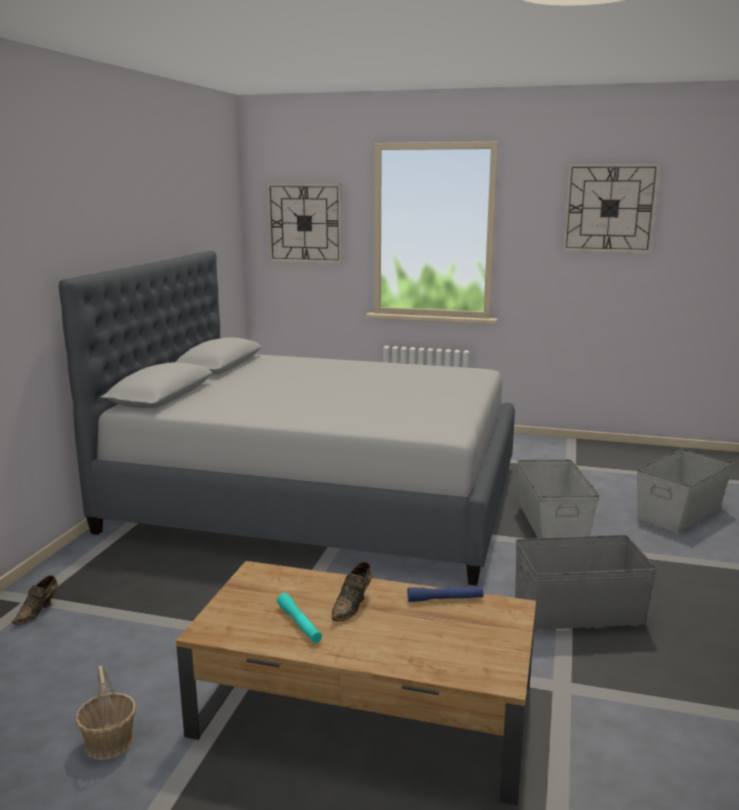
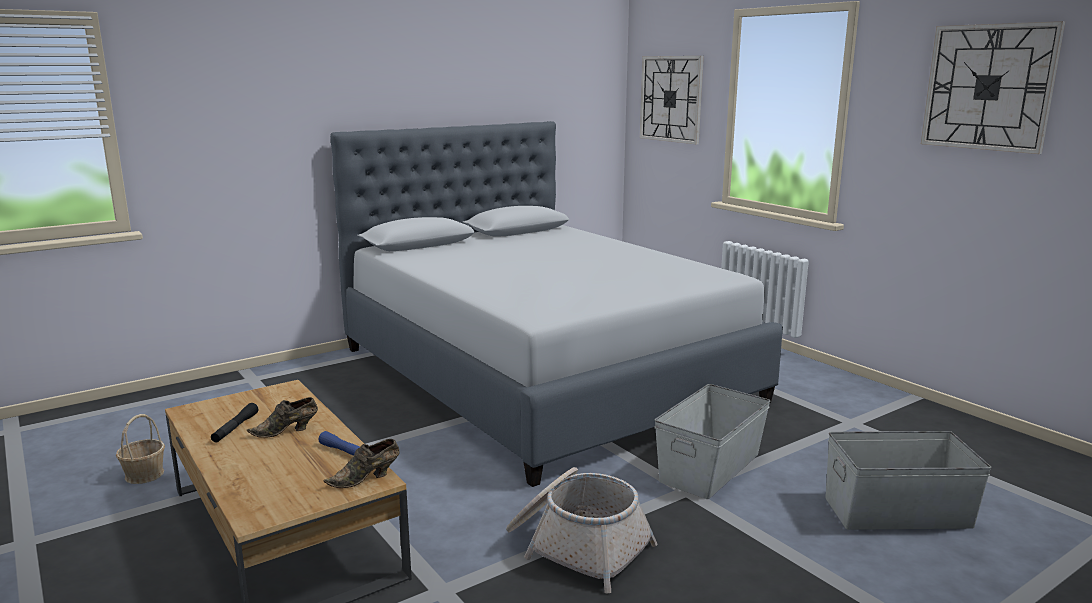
camera: 40 degrees right, 0 degrees up
(38, 611) = (243, 387): brown shoe -> brown shoe (366, 479)
(299, 624) = (235, 428): turquoise flashlight -> black flashlight
(577, 611) = (576, 545): grey storage box -> basket

